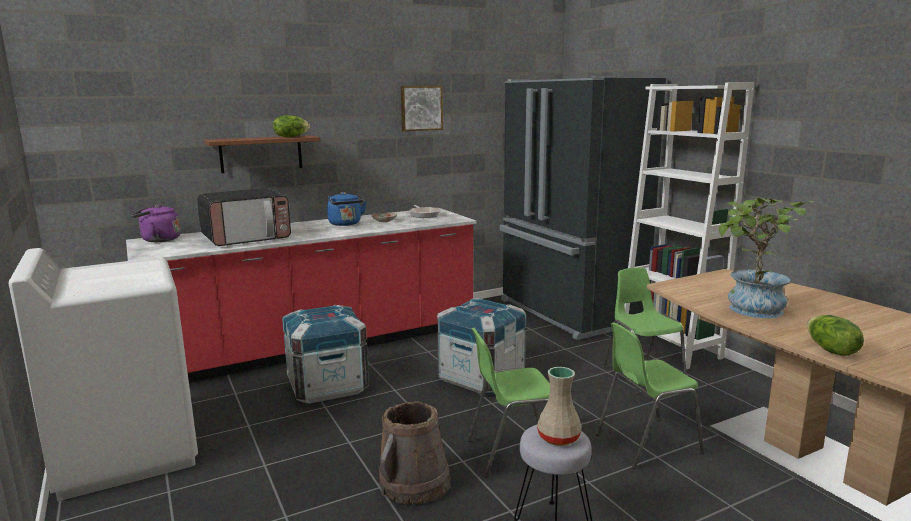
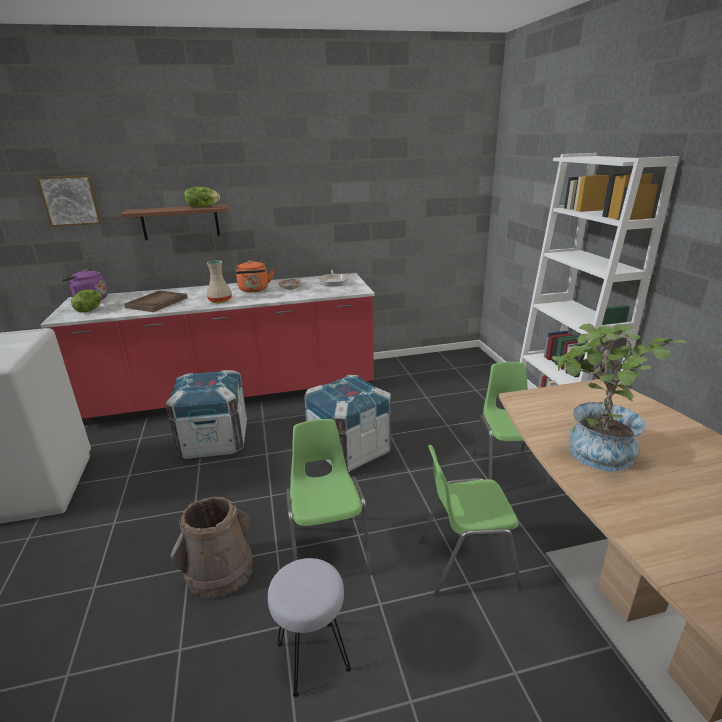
camera: 15 degrees right, 10 degrees up
(247, 238) = (157, 302): microwave -> brown tray
(346, 224) = (254, 290): blue kettle -> orange kettle
(421, 108) = (337, 175): picture -> picture (71, 200)
(513, 453) = (328, 549): green chair -> green chair turned 75 degrees clockwise
(559, 437) = (308, 585): beige vase -> beige vase (221, 301)
(568, 313) = (472, 381): black fridge -> none
(830, 350) = (654, 547): lettuce -> lettuce (89, 310)

